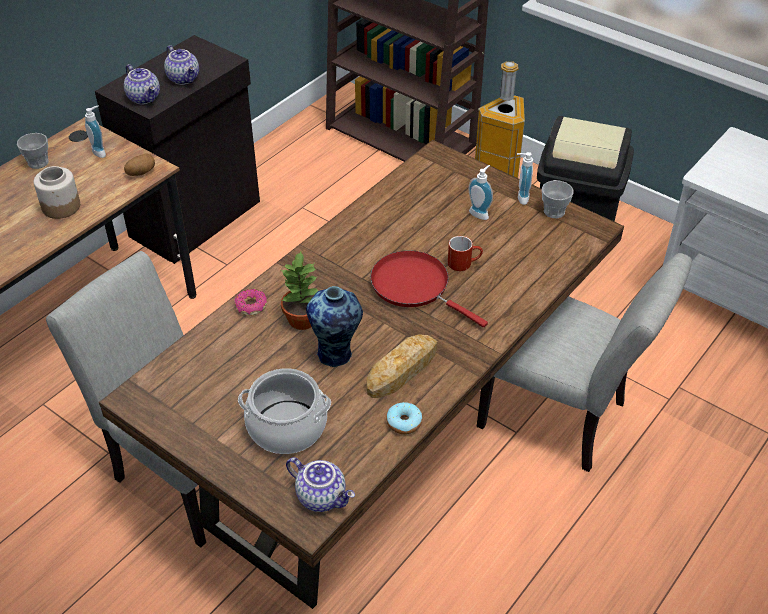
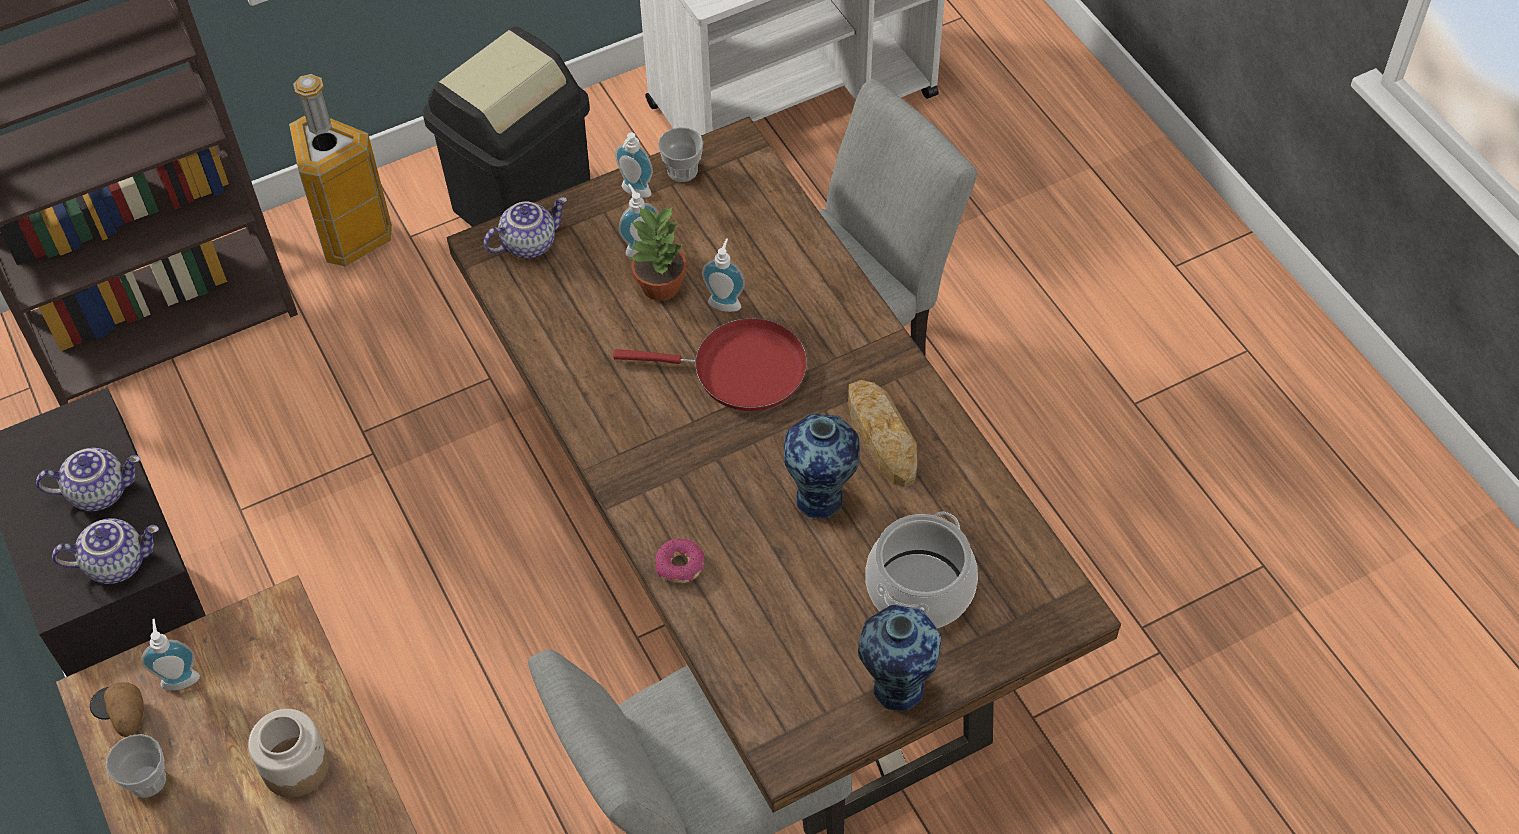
camera: 65 degrees left, 10 degrees up
(141, 172) = (278, 631): potato -> potato (129, 717)
(203, 438) = (895, 688): none -> vase
(302, 320) = (737, 515): potted plant -> potted plant (661, 286)
(322, 496) = (1043, 586): teapot -> teapot (529, 243)
(404, 423) = (967, 465): donut -> none
(414, 286) = (741, 370): red frying pan -> red frying pan turned 150 degrees counterclockwise
(464, 263) = (725, 301): red mug -> soap dispenser

